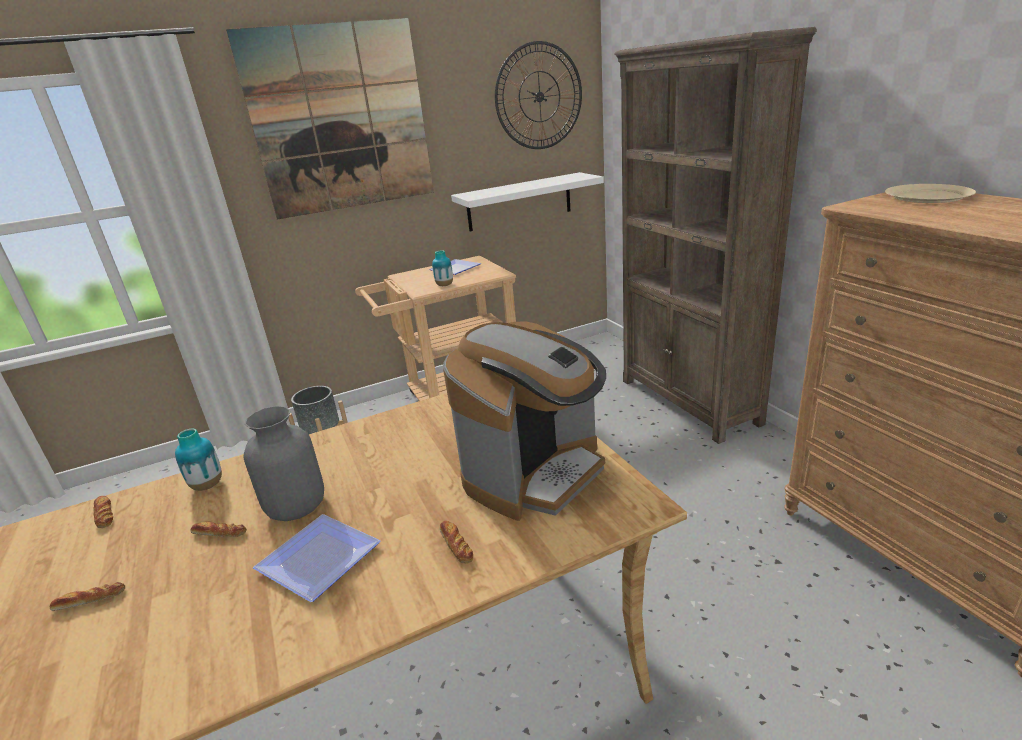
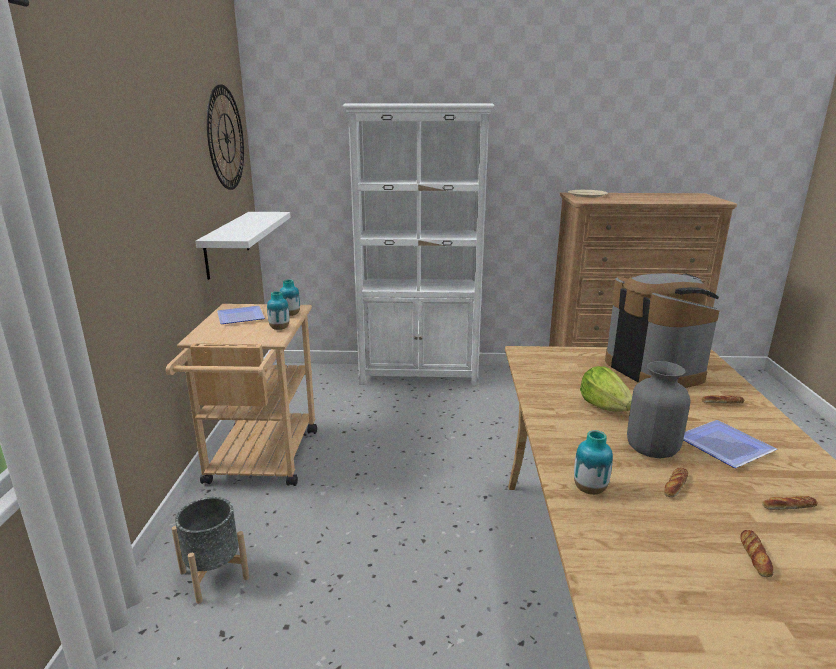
camera: 65 degrees left, 5 degrees down
(104, 515) = (610, 556): bread -> bread (789, 507)
(341, 120) = (123, 152): picture -> none
(389, 459) = (604, 406): none -> lettuce
(480, 277) = (291, 314): none -> vase
(689, 402) = (419, 376): brown bookcase -> white bookcase

